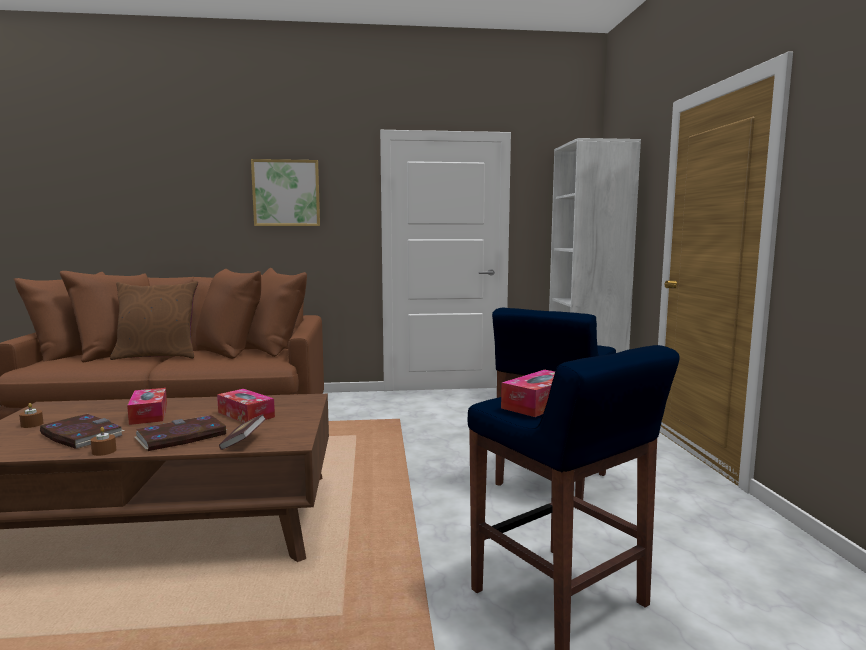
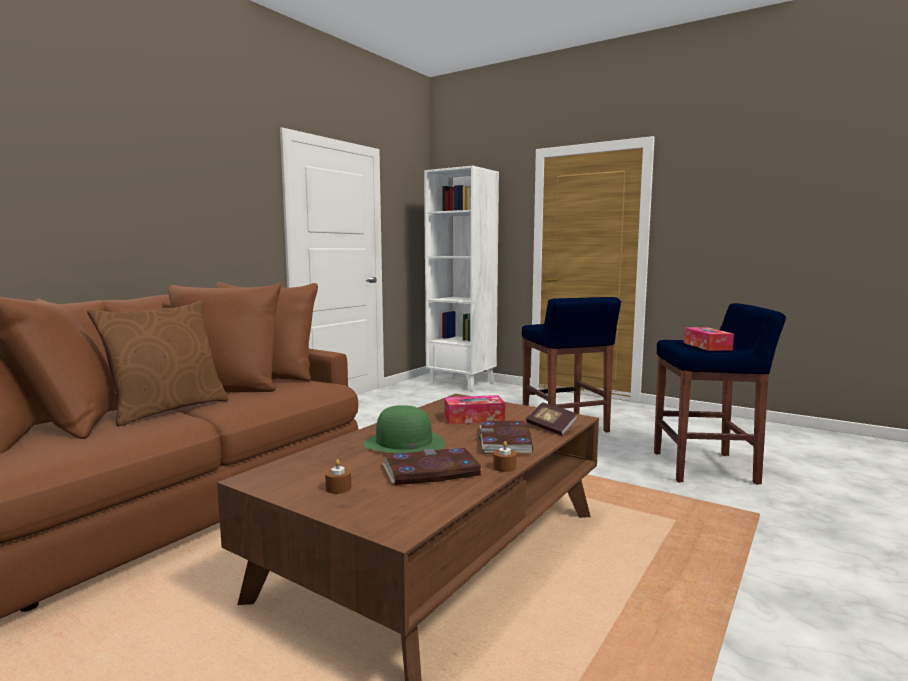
camera: 50 degrees left, 0 degrees up
(149, 414) = (403, 443): tissue box -> green hat
(286, 193) = (188, 189): picture -> none

